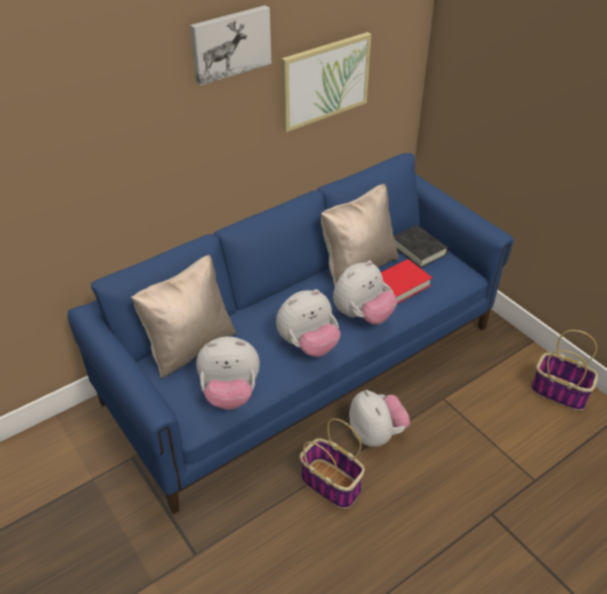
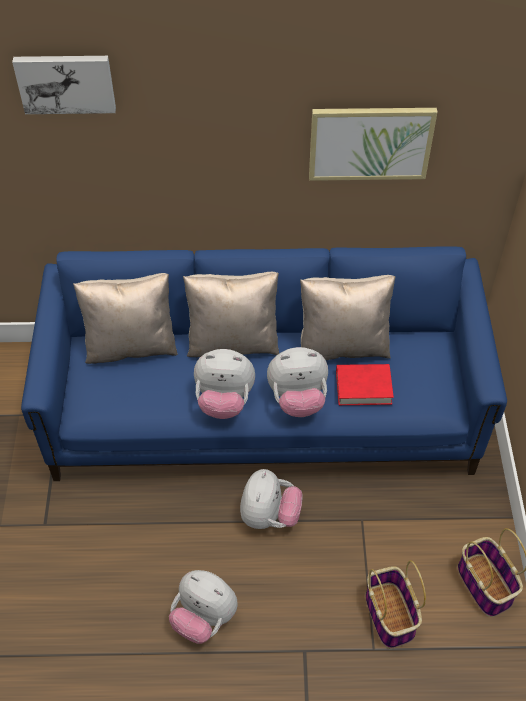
camera: 35 degrees right, 10 degrees up
(230, 43) = (248, 82): picture -> picture (66, 82)
(230, 393) = (124, 409): plush toy -> plush toy (204, 617)
(274, 303) = (233, 342): none -> beige pillow
(332, 484) = (193, 536): basket -> basket (390, 616)
(419, 250) = (420, 359): black book -> none

